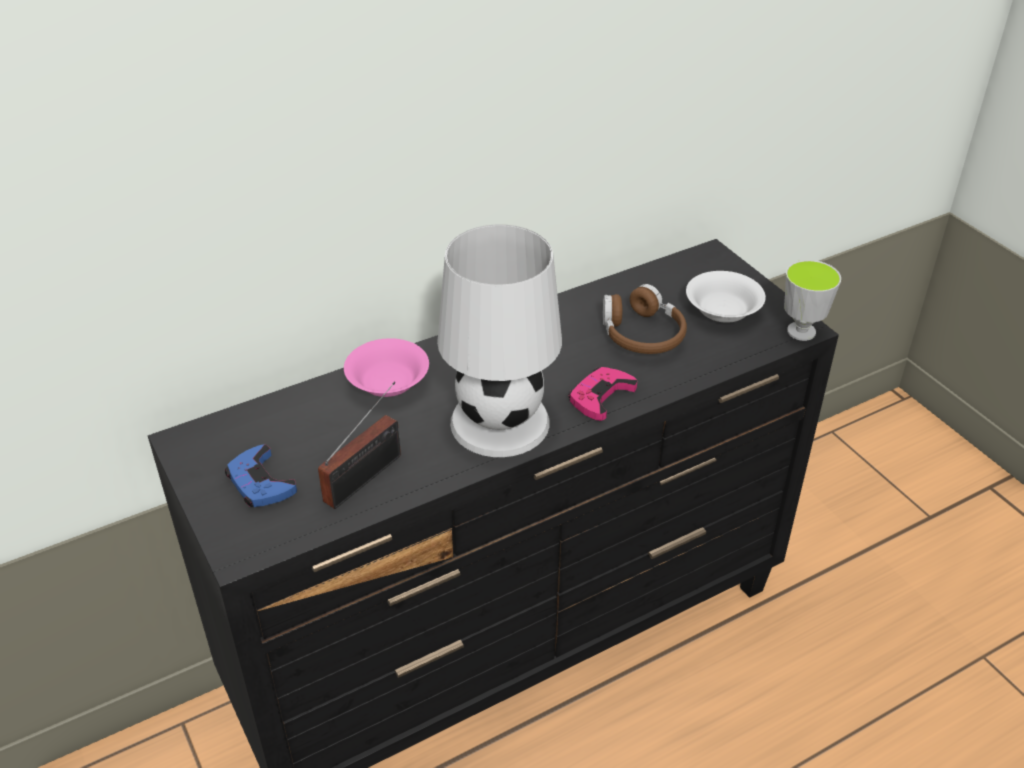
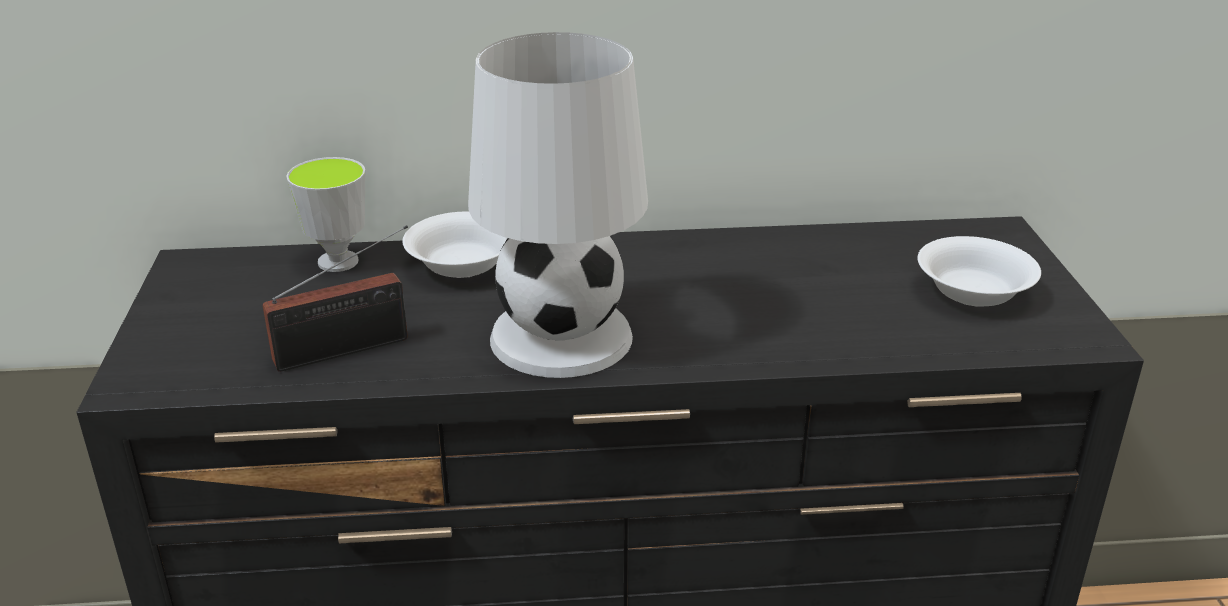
camera: 25 degrees right, 10 degrees down
(260, 482) = (225, 323): blue game controller -> none
(388, 383) = (462, 266): pink bowl -> white bowl
(600, 397) = (719, 344): pink game controller -> none
(641, 334) = (833, 291): brown headphones -> none
(801, 332) = (1081, 342): cup -> cup (338, 262)

